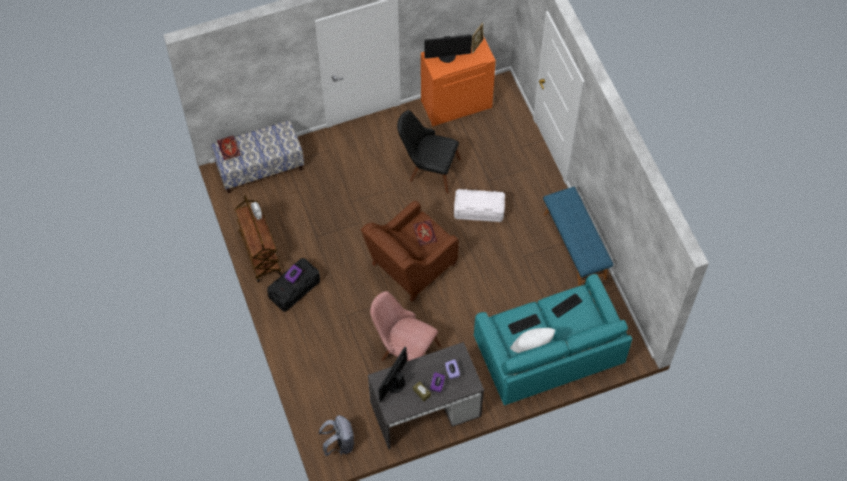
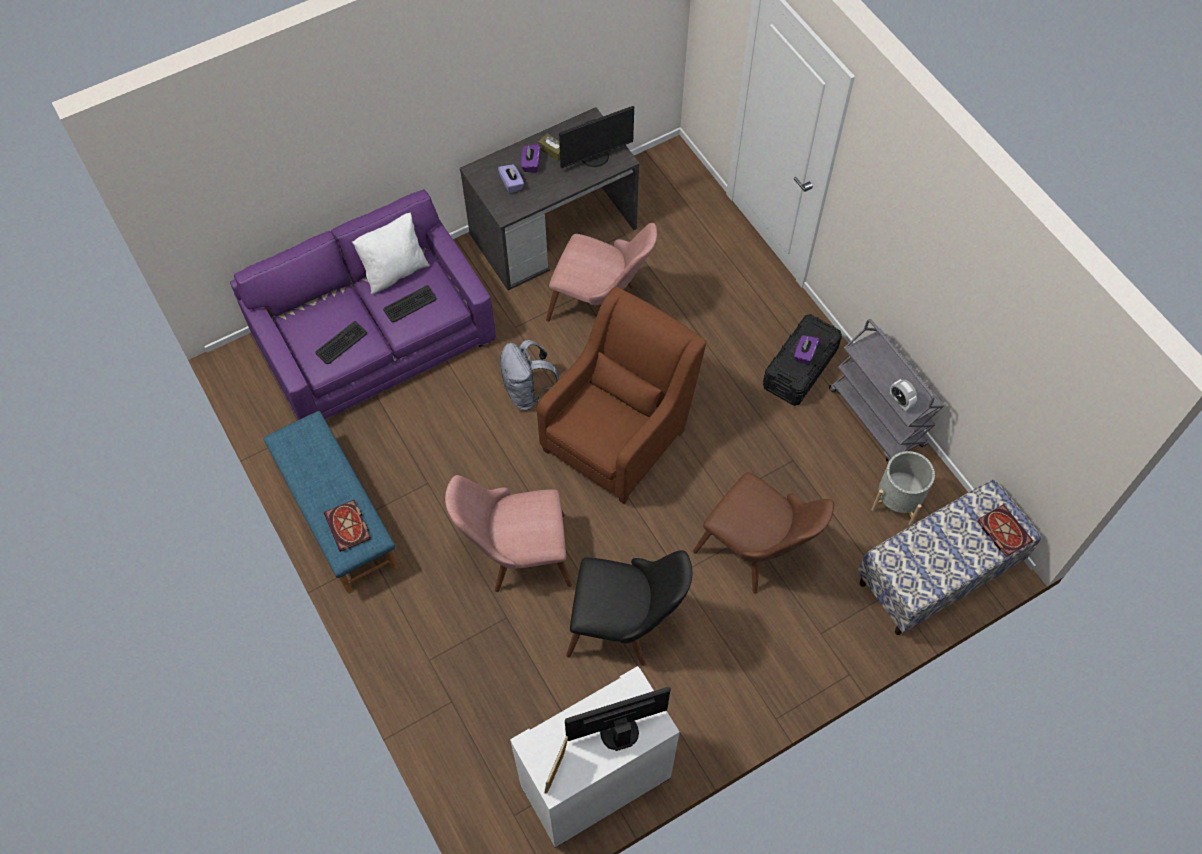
camera: 170 degrees right, 0 degrees up
(260, 253) = (877, 418): brown cart -> grey cart
(266, 207) = (897, 500): none -> grey planter
(339, 444) = (666, 172): grey backpack -> grey backpack (528, 392)
(350, 192) = (757, 552): none -> brown chair
(395, 383) = (595, 157): monitor -> monitor turned 45 degrees clockwise
(424, 233) = (600, 426): book -> book (349, 527)
(456, 104) = (595, 783): orange cabinet -> white cabinet
(479, 210) = (516, 555): white storage box -> pink chair
(548, 351) = (374, 337): turquoise sofa -> purple sofa

